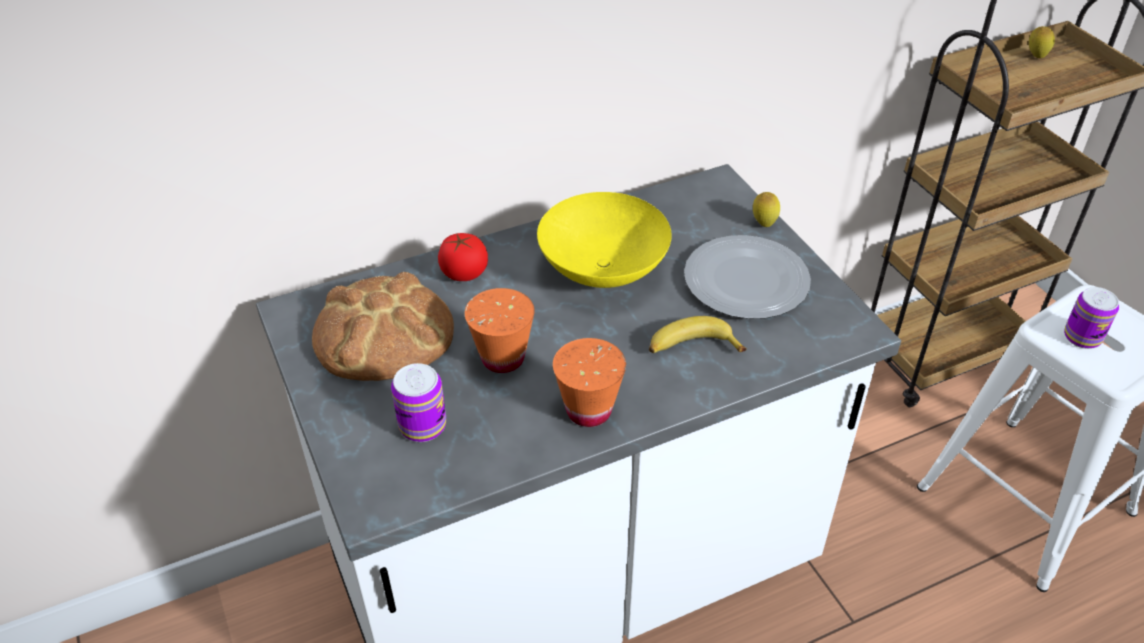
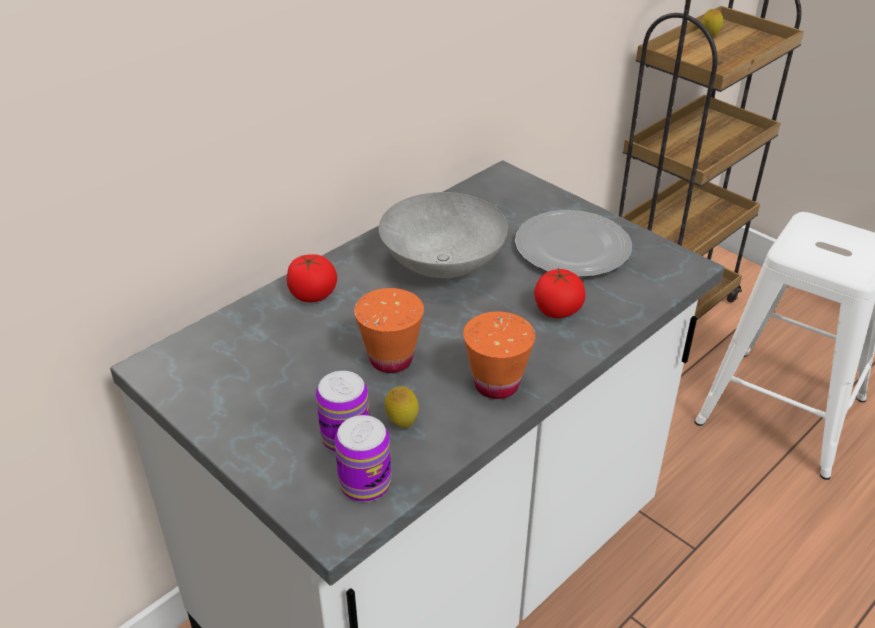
camera: 20 degrees left, 5 degrees down
(383, 333) = (260, 365): bread -> none
(604, 269) = (443, 264): yellow bowl -> grey bowl
(692, 347) = (557, 310): banana -> tomato
(764, 224) = (560, 200): lemon -> lemon (402, 423)
(1082, 337) = (817, 251): can -> can (365, 484)

